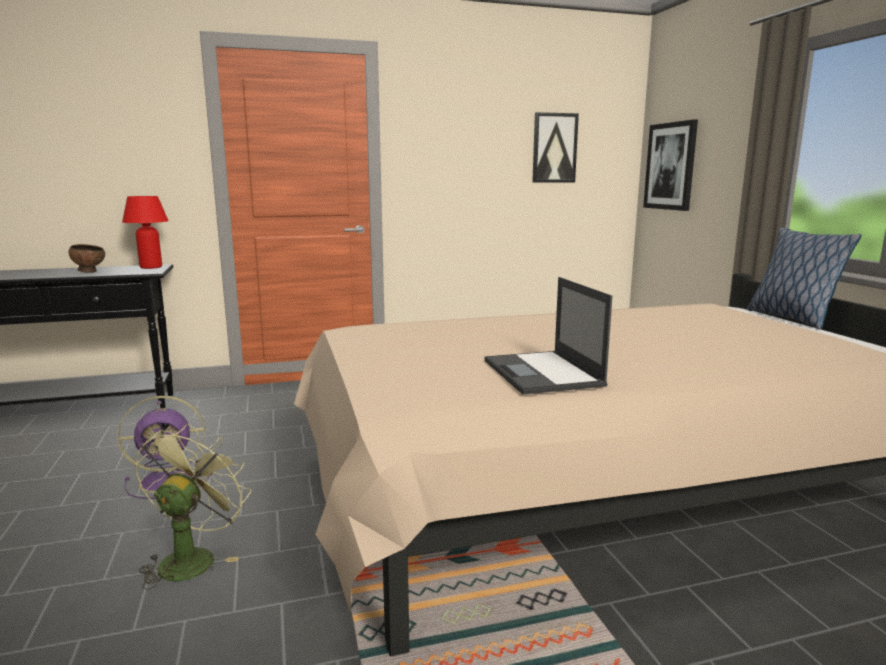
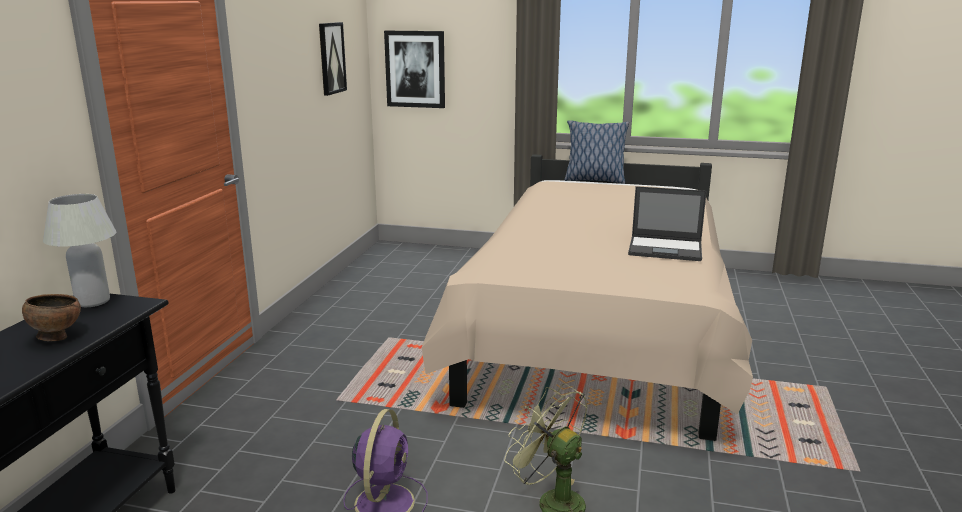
camera: 60 degrees left, 5 degrees up
(151, 267) = (93, 302): red table lamp -> white table lamp

